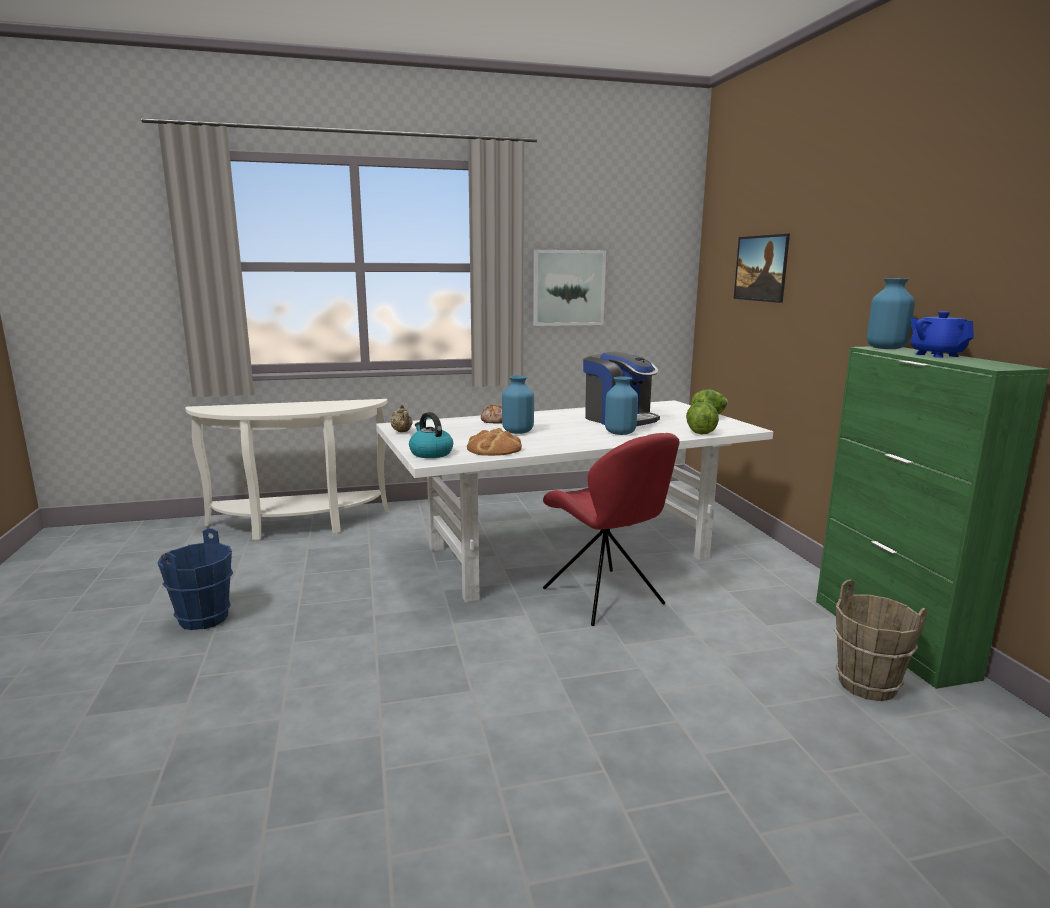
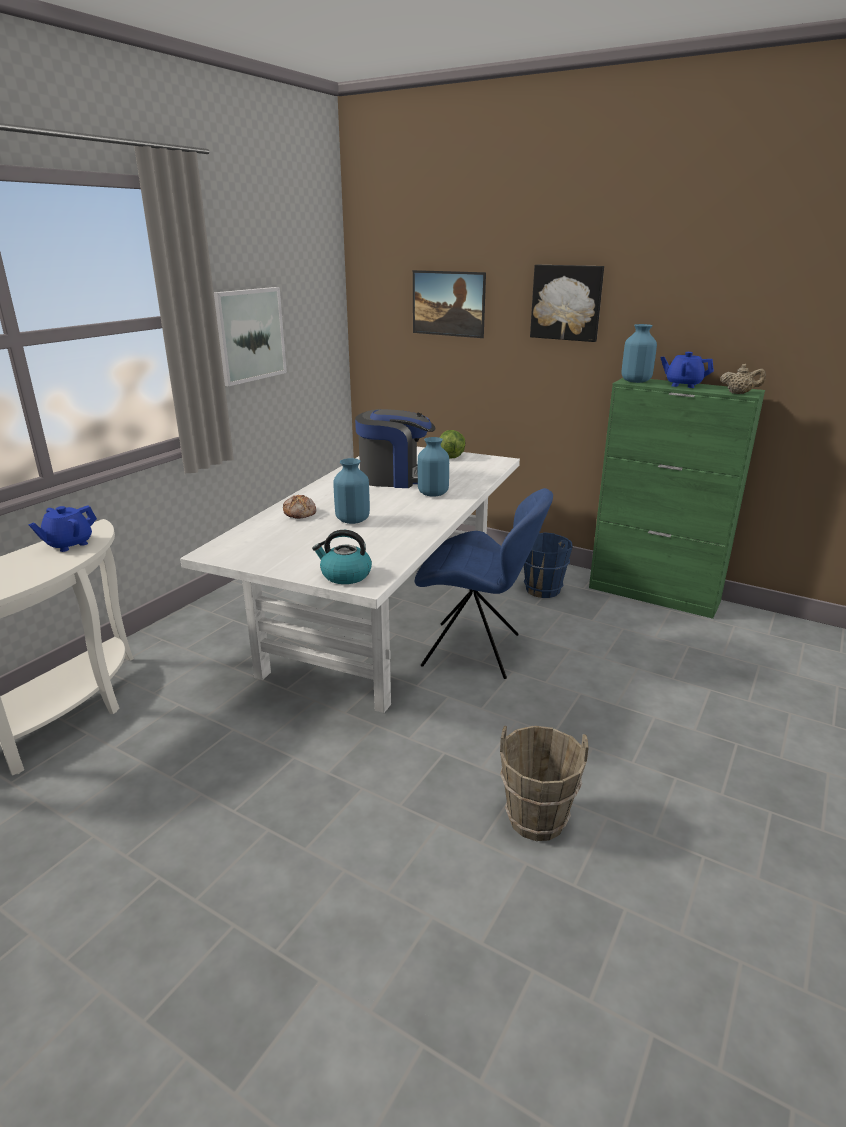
camera: 45 degrees left, 10 degrees up
(204, 618) = (151, 896): blue bucket -> blue bucket (543, 590)
(342, 404) = (68, 544): none -> blue teapot
(402, 432) = (243, 559): beige teapot -> beige teapot (739, 393)
(494, 449) = (384, 547): bread -> none
(605, 598) = (475, 651): red chair -> blue chair
(700, 432) = (482, 474): lettuce -> none
(850, 260) = (567, 302): none -> picture
(867, 685) = (688, 634): brown bucket -> brown bucket (536, 820)

